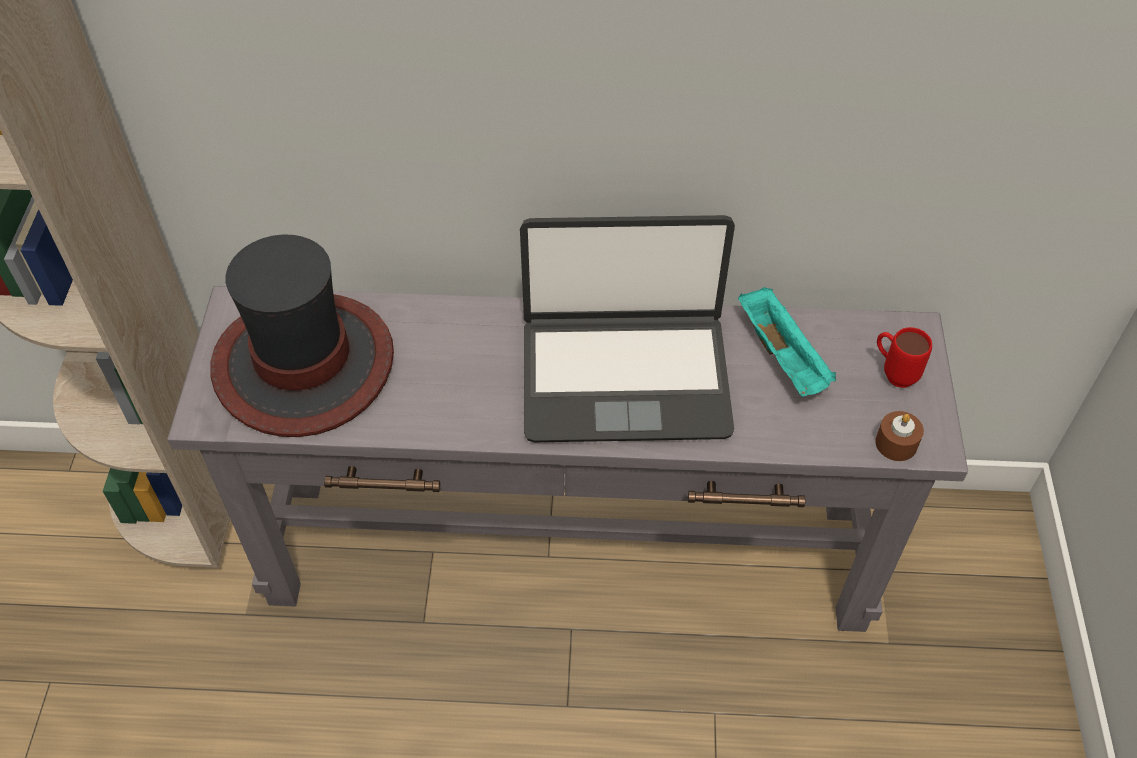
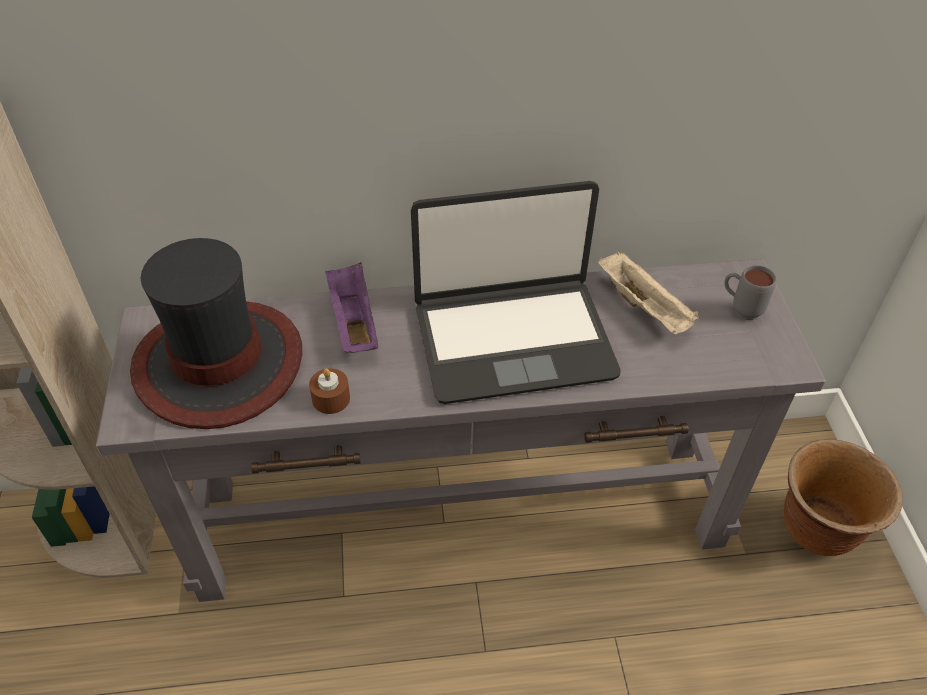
camera: 10 degrees left, 5 degrees down
(454, 333) = (353, 321): none -> purple tray
(783, 357) = (645, 307): turquoise tray -> beige tray
(893, 373) = (740, 309): red mug -> grey mug
(896, 443) = (759, 365): brown candle -> brown candle (331, 399)
(982, 629) = (817, 530): none -> brown planter

